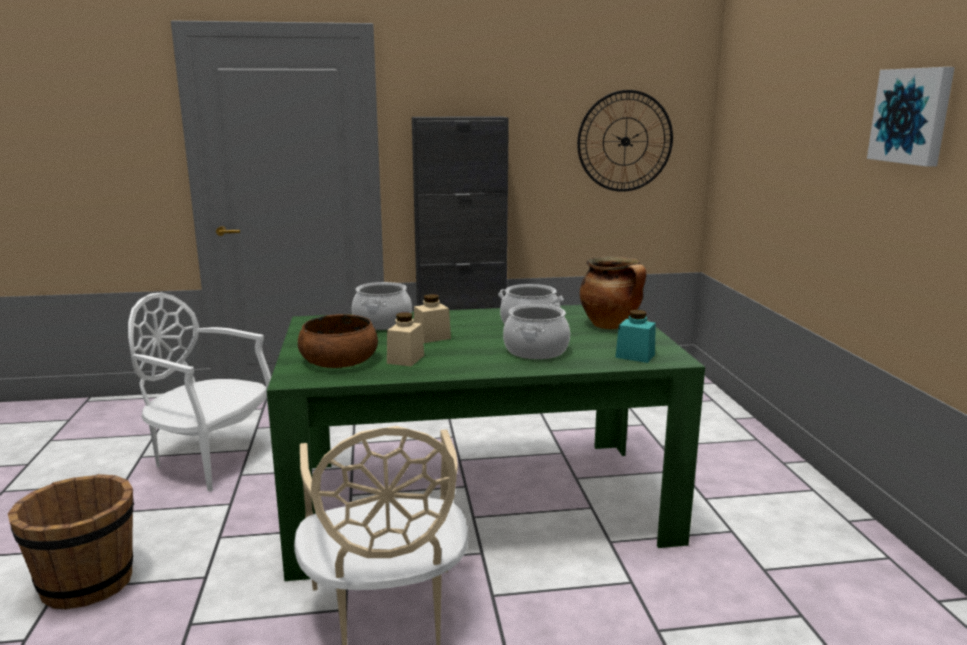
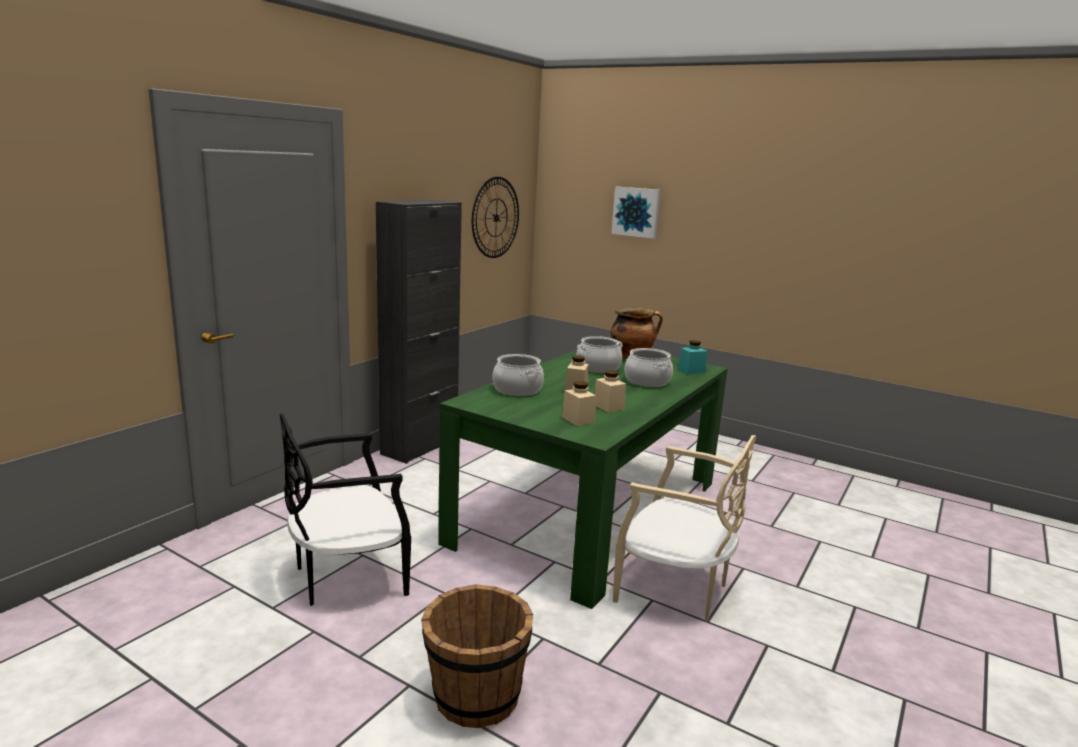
camera: 50 degrees left, 0 degrees up
(211, 459) = (347, 576): white chair -> black chair
(339, 360) = (578, 419): brown bowl -> beige jar
(912, 116) = (750, 208): picture -> picture (636, 212)

